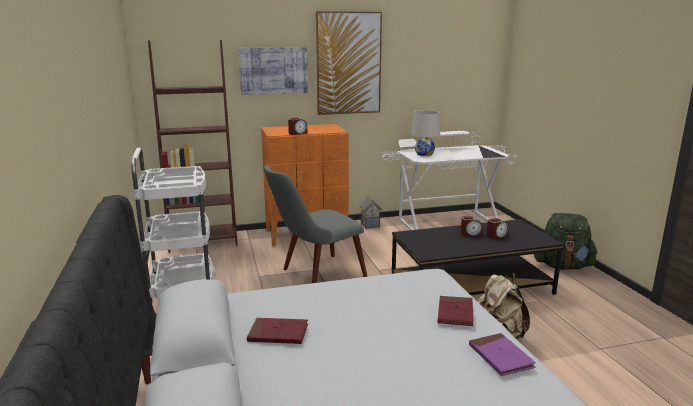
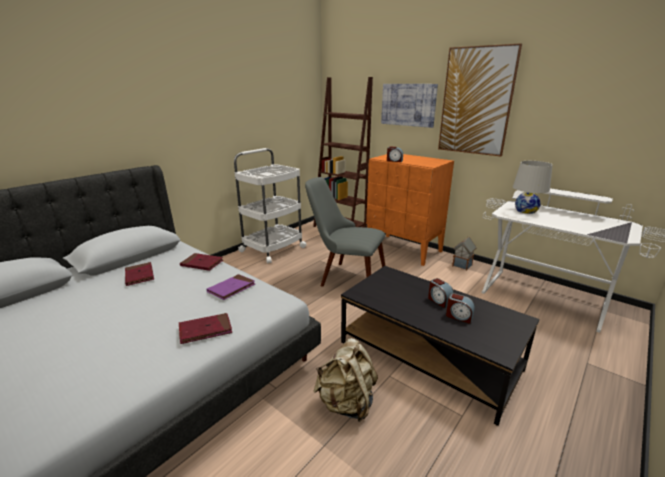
camera: 55 degrees right, 5 degrees up
(299, 293) = (202, 264): none -> red book
(500, 357) = (130, 374): purple book -> purple book (231, 288)
(562, 266) = (586, 413): green backpack -> none

